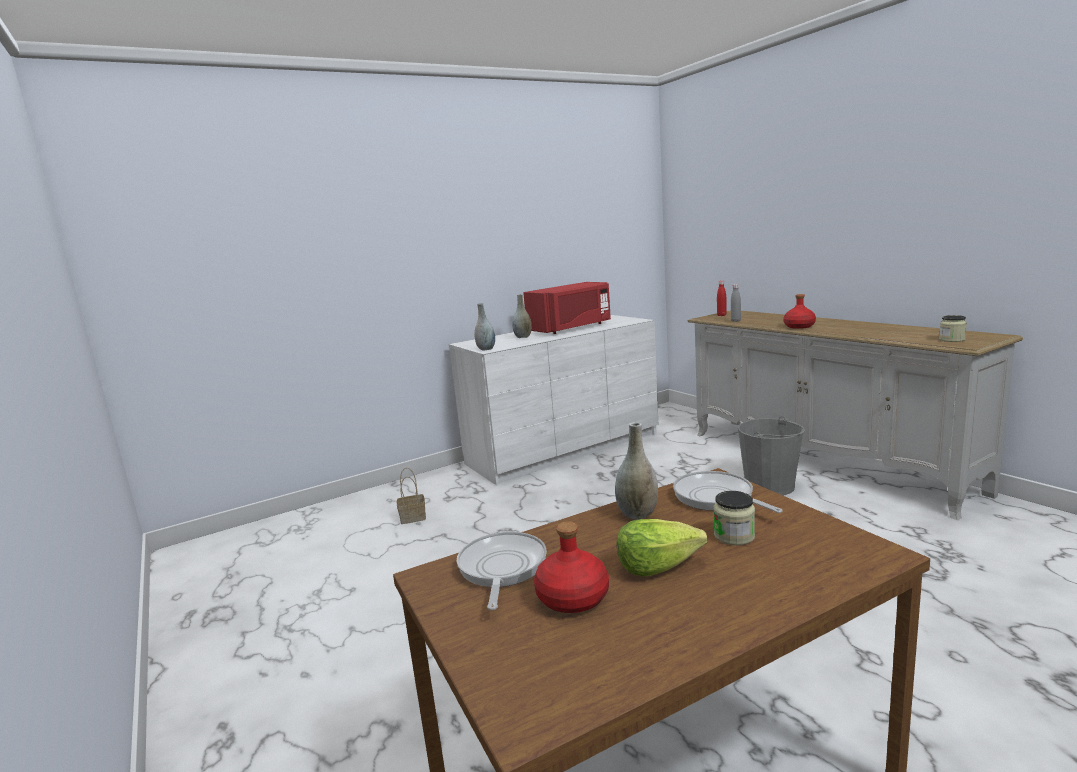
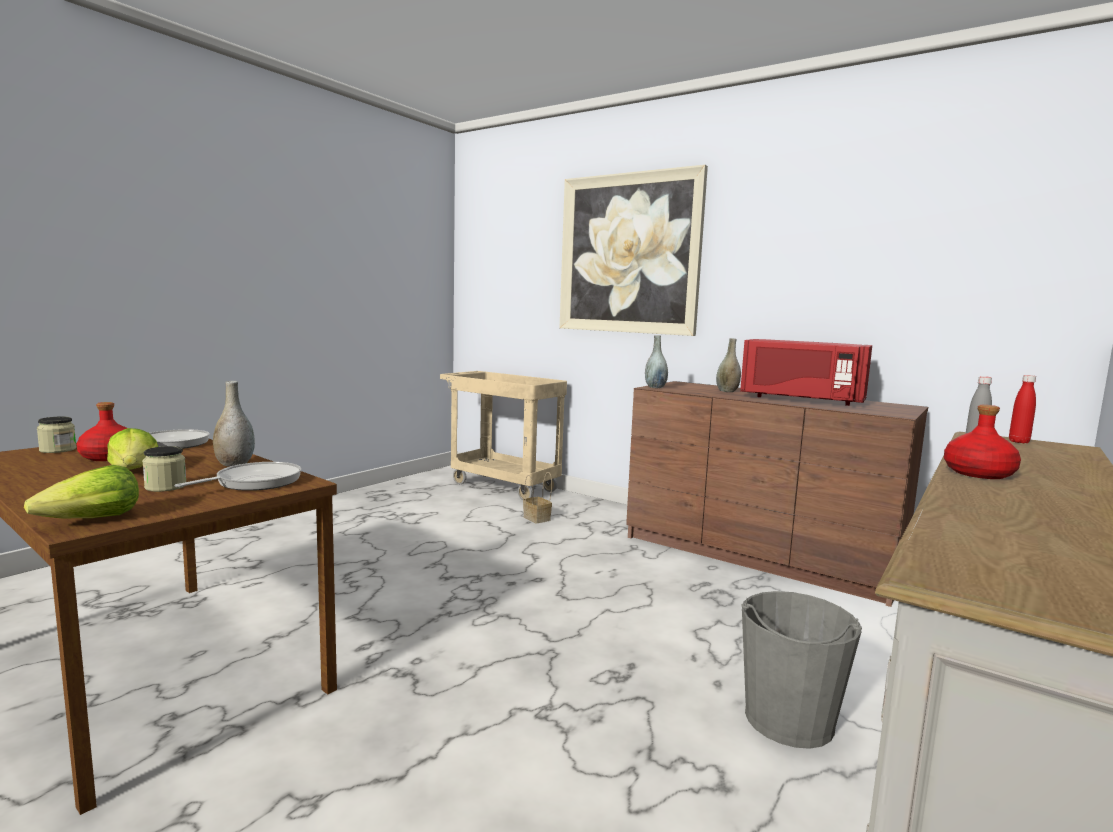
camera: 65 degrees right, 5 degrees down
(290, 527) = (500, 487): none -> beige cart
(372, 231) = (629, 254): none -> picture
(563, 448) = (759, 554): white dresser -> brown dresser
(858, 550) = (93, 520): none -> lettuce
(952, 339) = (1000, 569): jar -> jar (58, 450)

